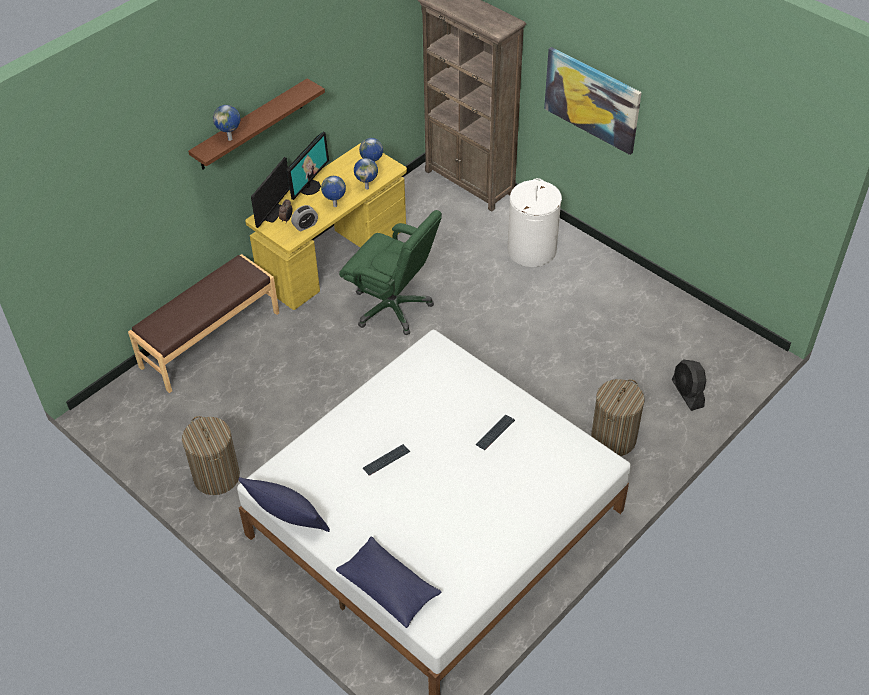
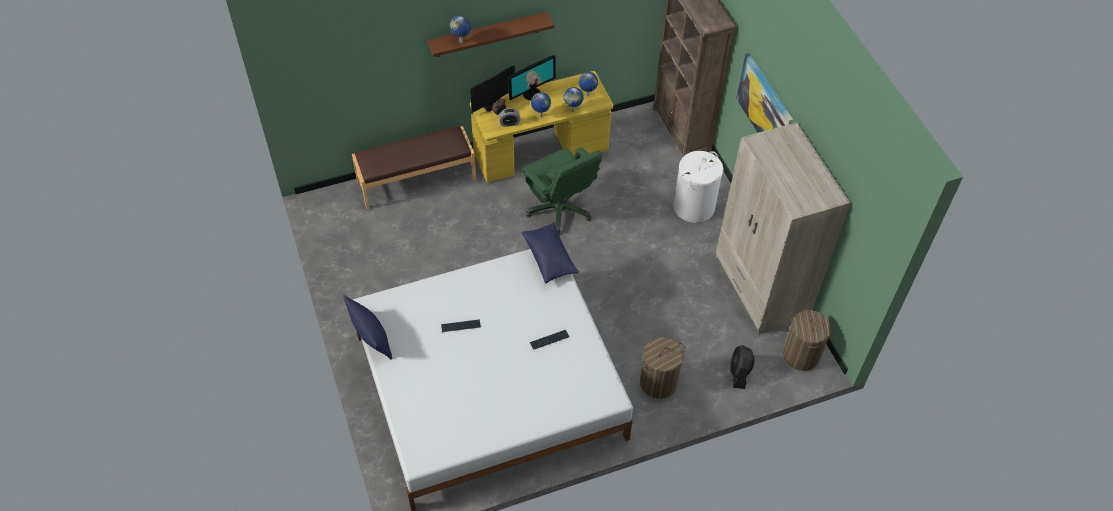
camera: 25 degrees right, 5 degrees up
(216, 476) = (362, 284): laundry basket -> laundry basket (801, 355)
(388, 588) = (405, 417): blue pillow -> blue pillow (549, 258)
(651, 302) = (760, 288): none -> beige wardrobe

